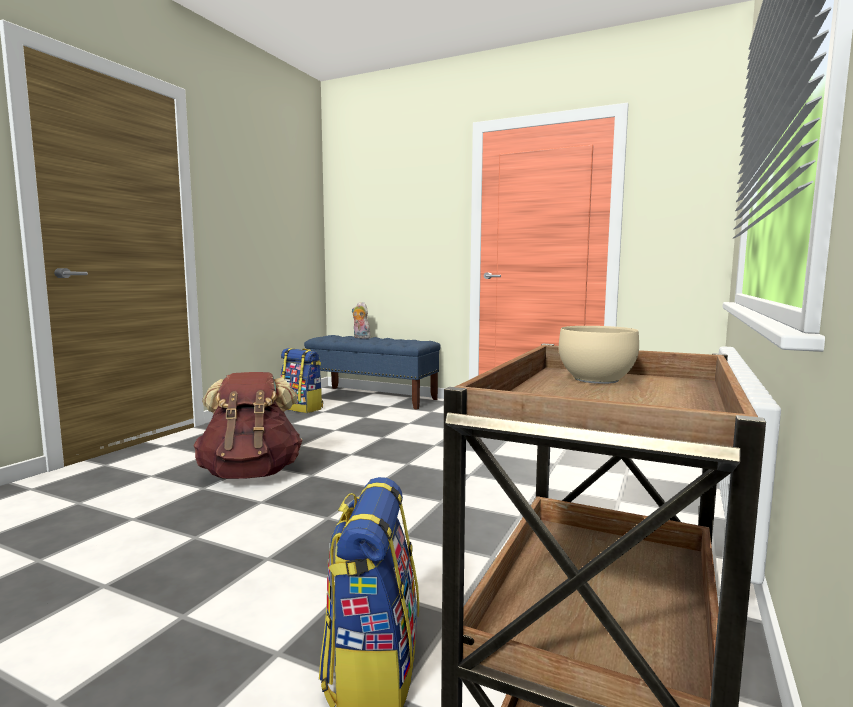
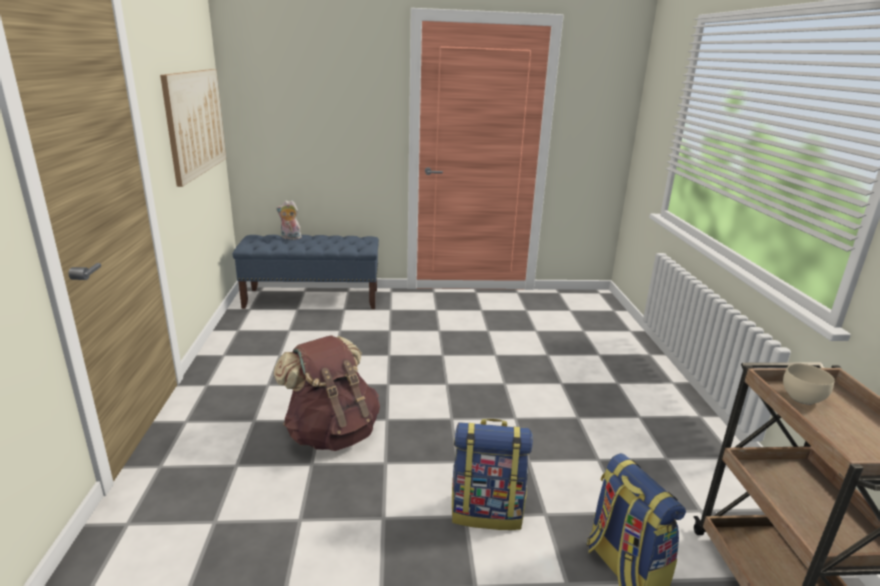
camera: 30 degrees left, 15 degrees up
(277, 224) = (195, 123): none -> picture
(302, 408) = (260, 329): backpack -> backpack (487, 511)

